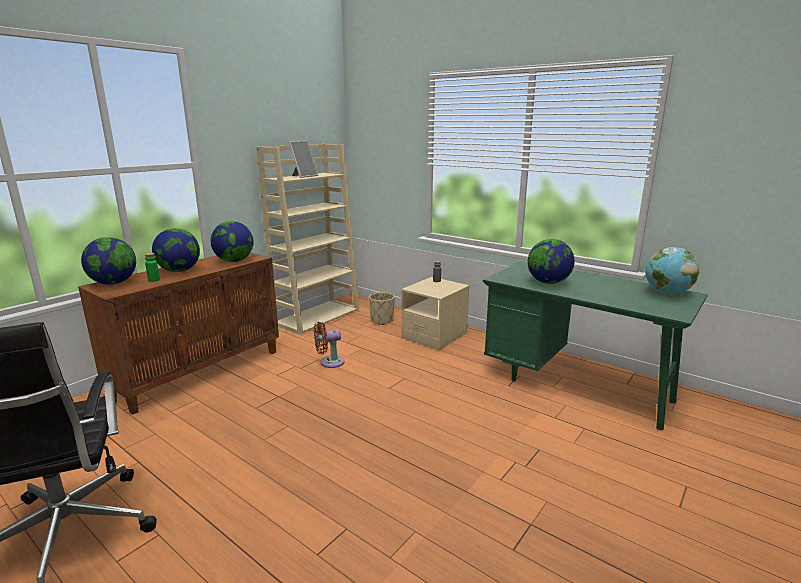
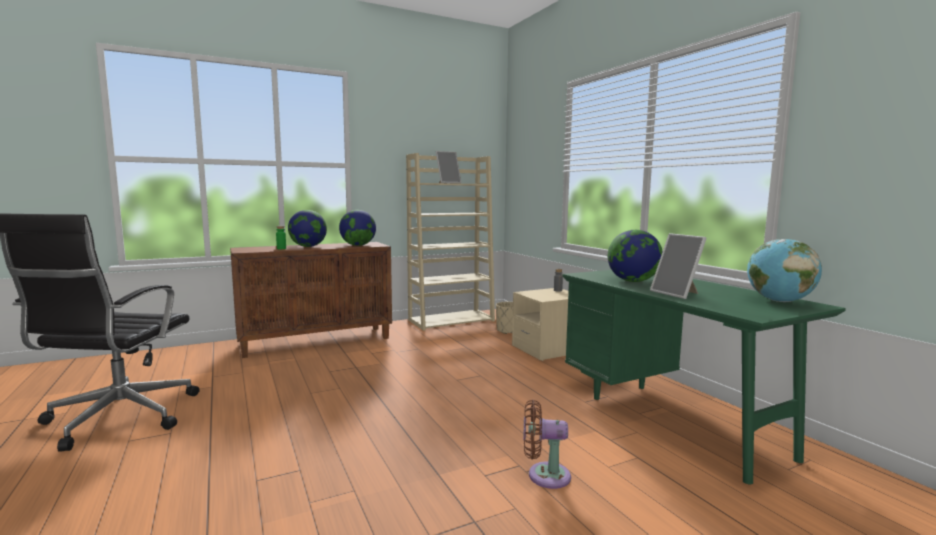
camera: 25 degrees right, 10 degrees down
(113, 283) = (253, 248): globe -> none
(329, 362) = (424, 352): brown fan -> brown fan (544, 475)
(599, 295) = (677, 294): none -> picture frame

